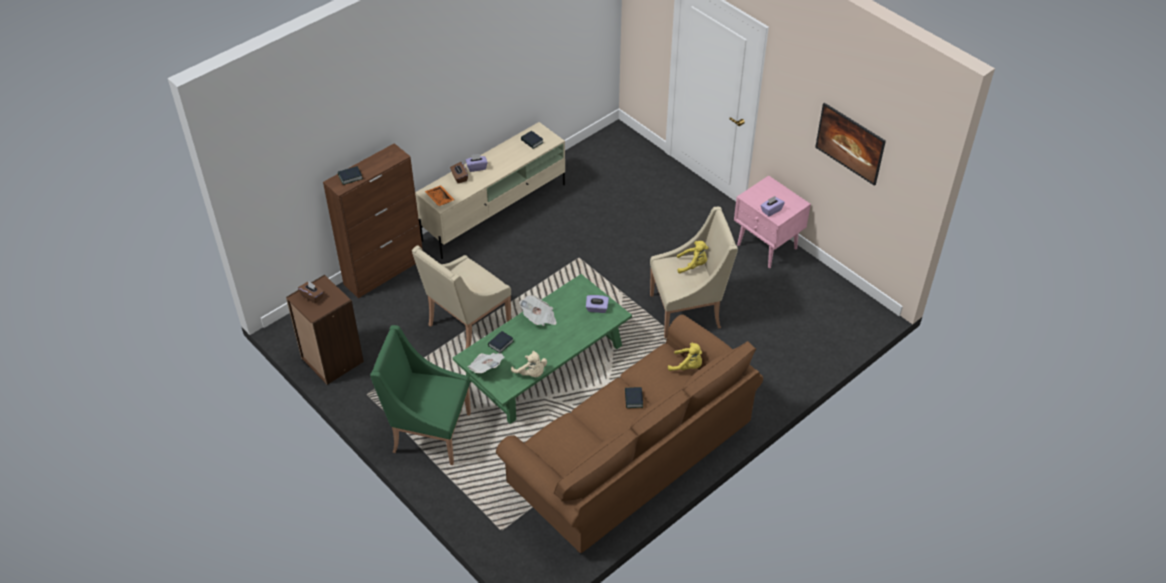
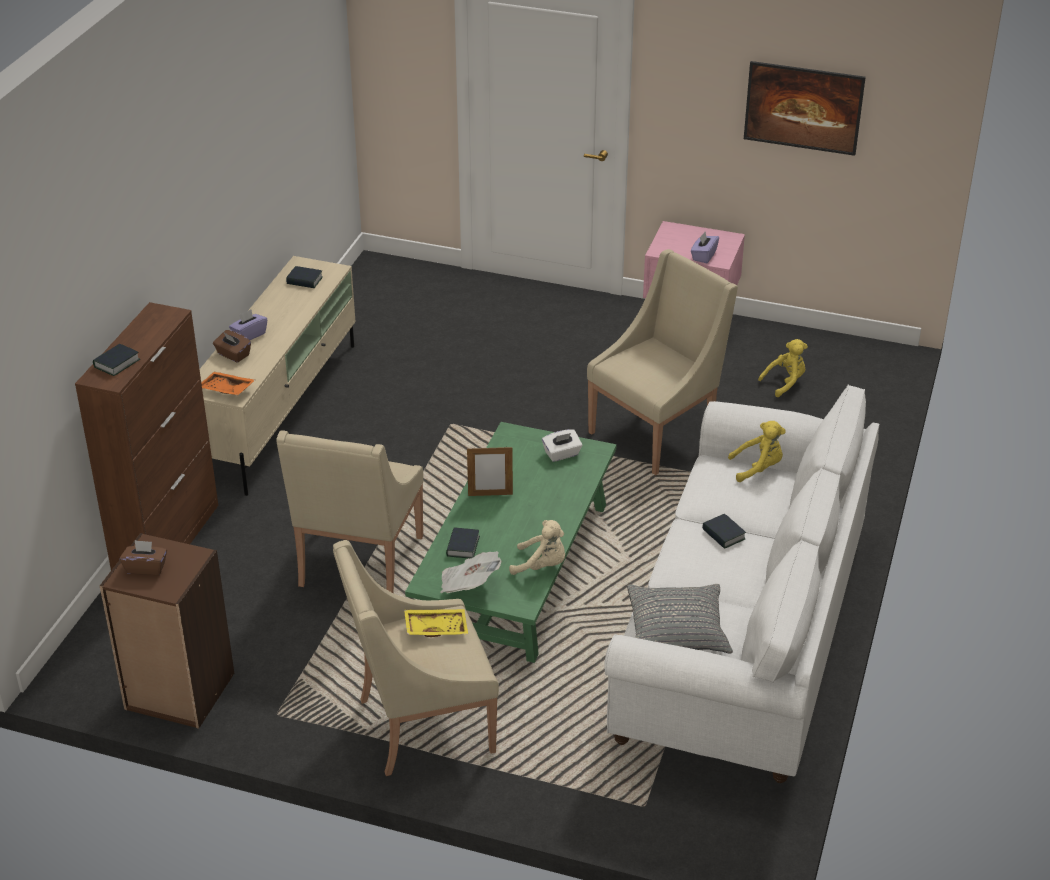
camera: 30 degrees left, 10 degrees down
(428, 433) = (421, 726): green armchair -> beige armchair
(440, 388) = (436, 627): none -> yellow tray
(539, 318) = (490, 495): newspaper -> picture frame
(560, 444) = (677, 629): none -> grey pillow
(597, 308) = (562, 454): purple tissue box -> white tissue box
(629, 459) = (740, 636): brown sofa -> white sofa
(693, 265) = (655, 352): yellow plush toy -> yellow plush toy (785, 383)

